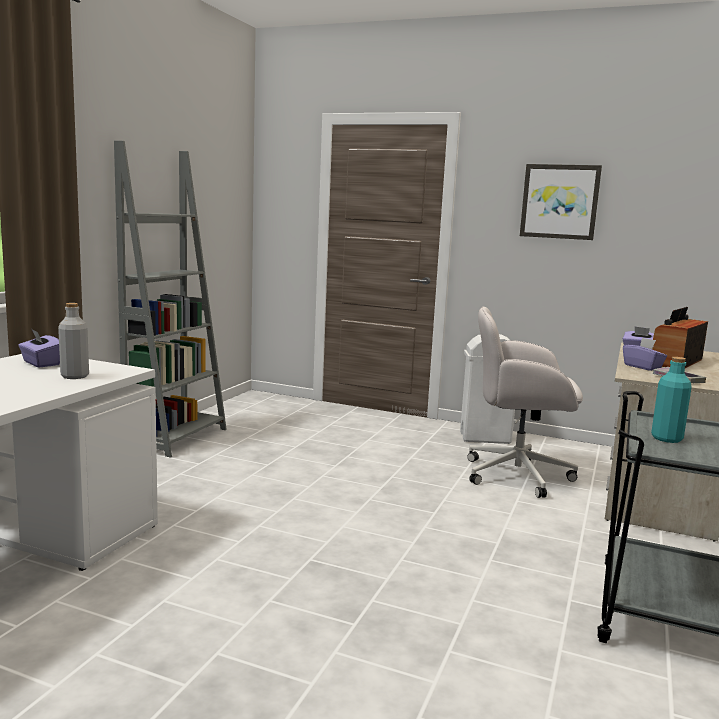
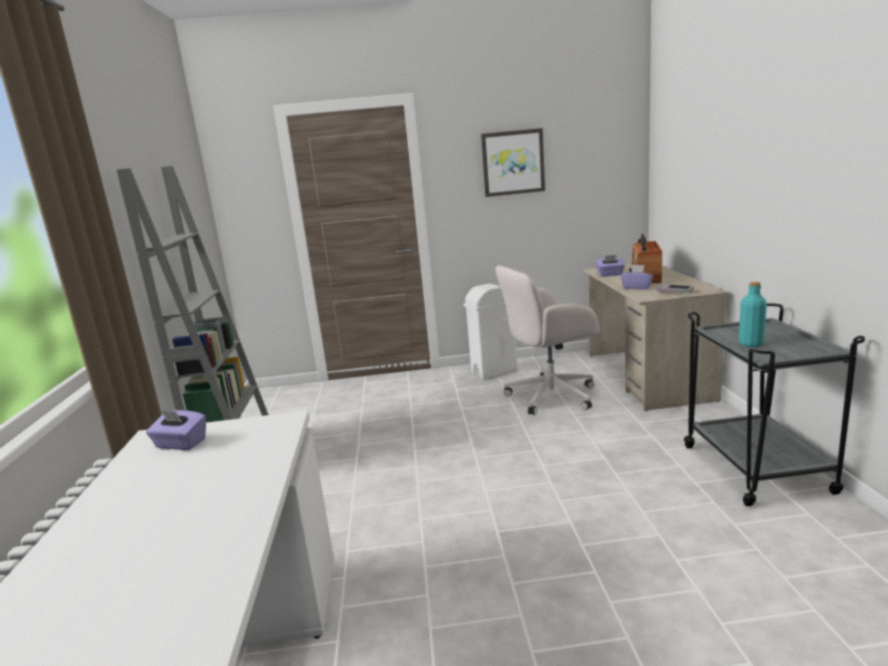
camera: 25 degrees left, 5 degrees up
(75, 376) = (250, 446): grey bottle -> none

